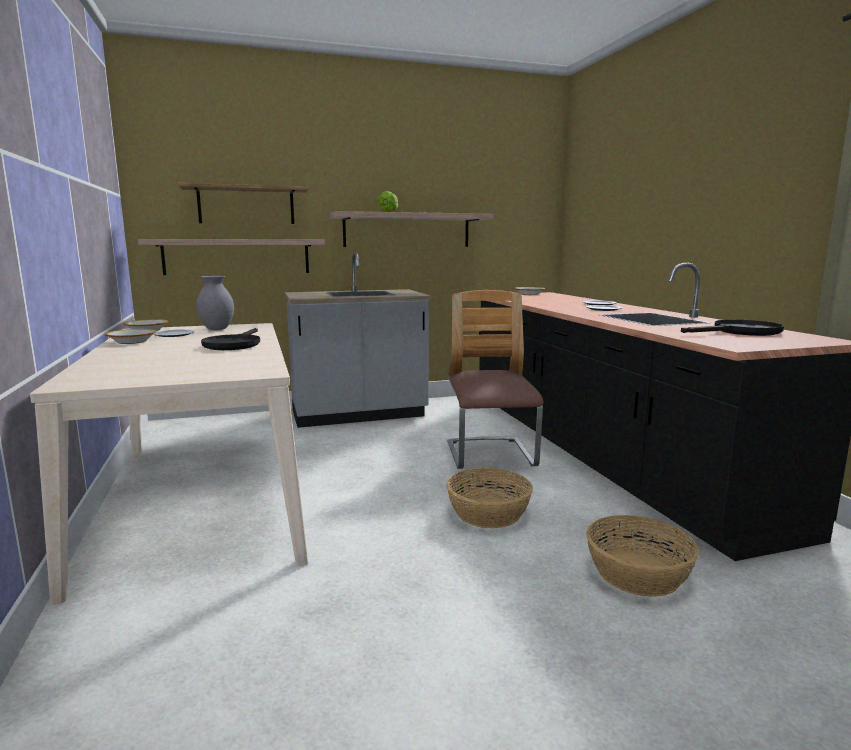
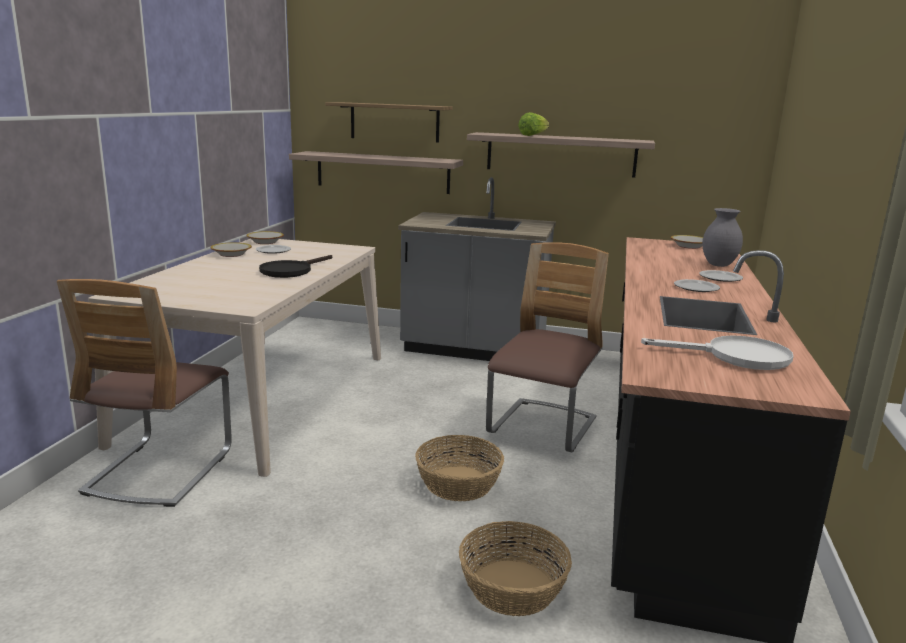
camera: 30 degrees right, 5 degrees up
(172, 599) = (160, 470): none -> chair
(217, 329) = (316, 249): grey vase -> grey vase (718, 265)
(740, 332) = (736, 357): black frying pan -> white frying pan

